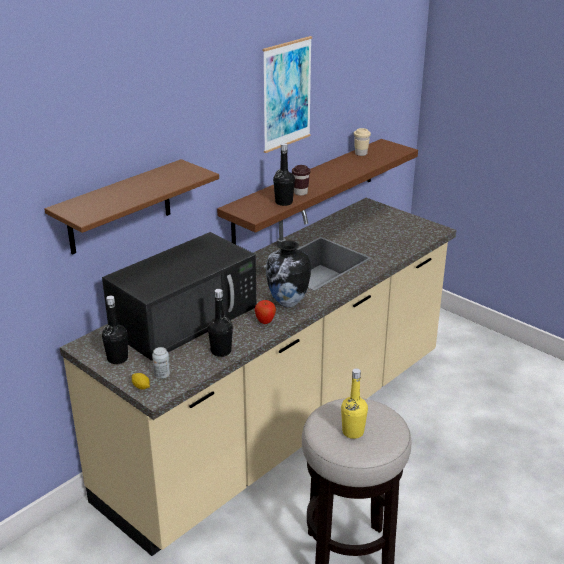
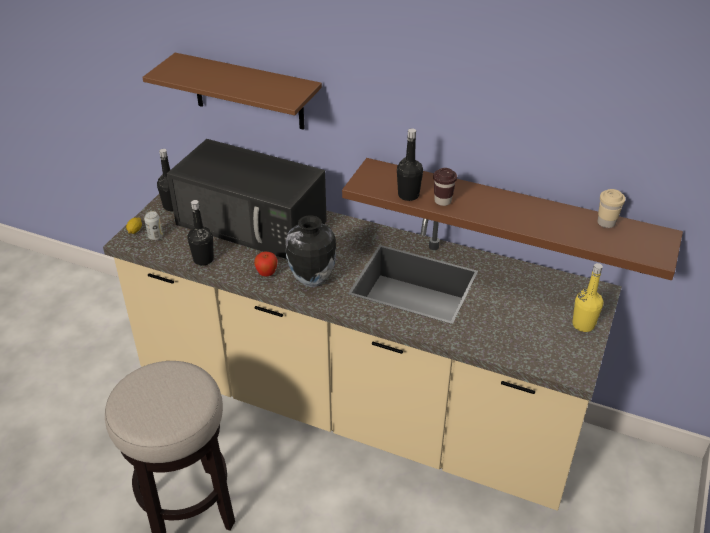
camera: 70 degrees right, 10 degrees up
(286, 94) = (489, 84): picture -> none
(353, 432) = (148, 395): yellow bottle -> yellow bottle (583, 325)

